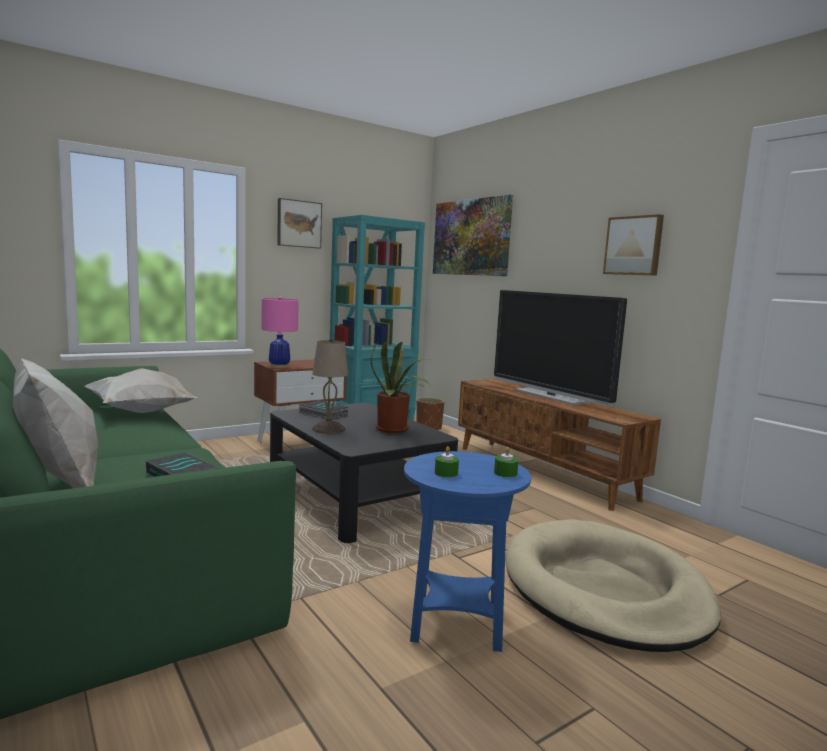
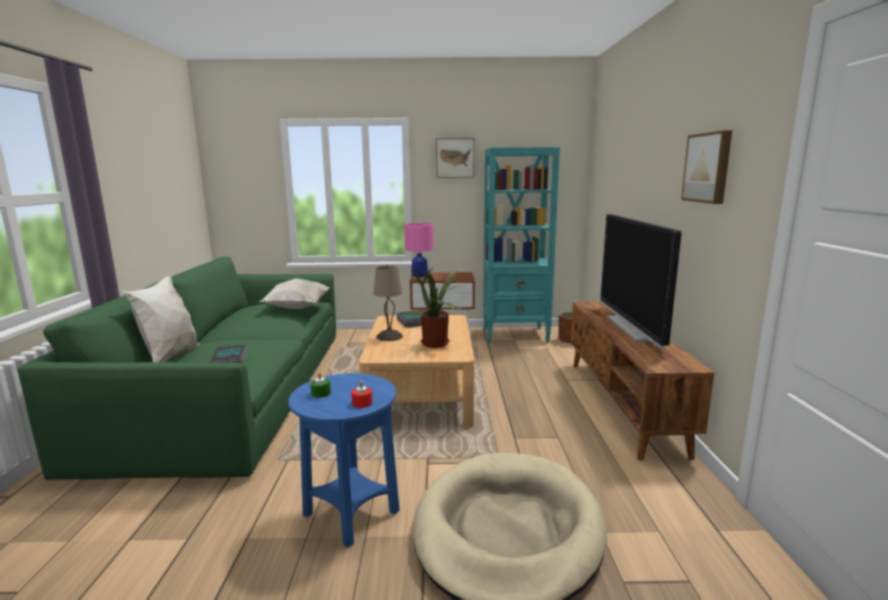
camera: 35 degrees right, 5 degrees up
(355, 498) = (420, 394): black coffee table -> beige coffee table
(471, 237) = (611, 157): picture -> none
(505, 473) = (362, 403): green candle -> red candle

